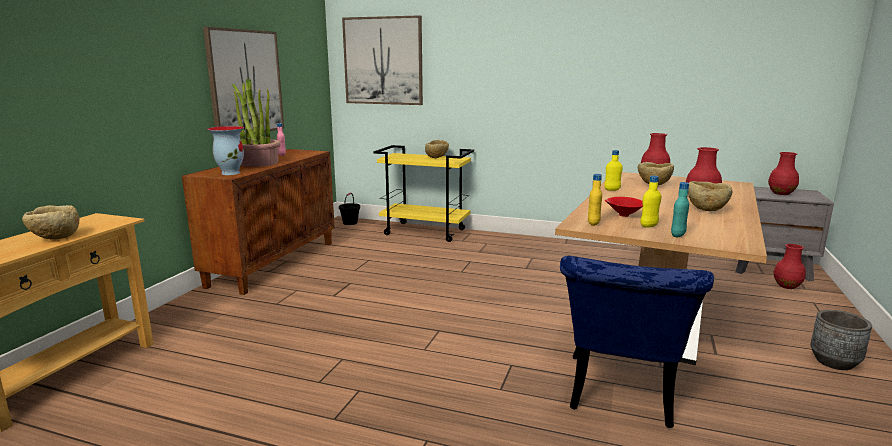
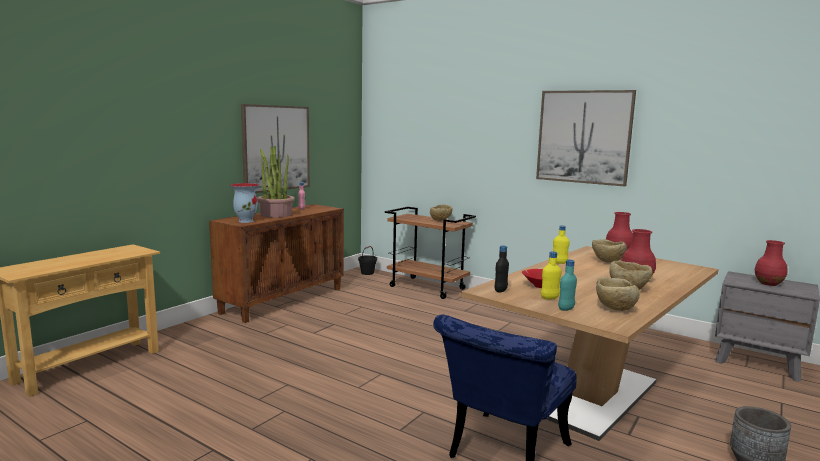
camera: 15 degrees right, 5 degrees down
(56, 238) = (90, 260): beige bowl -> beige bowl (614, 309)
(383, 61) = (404, 132): picture -> picture (583, 137)
(426, 232) = (428, 288): yellow cart -> brown cart
(593, 223) = (500, 290): yellow bottle -> black bottle
(787, 286) = (764, 383): red vase -> none

